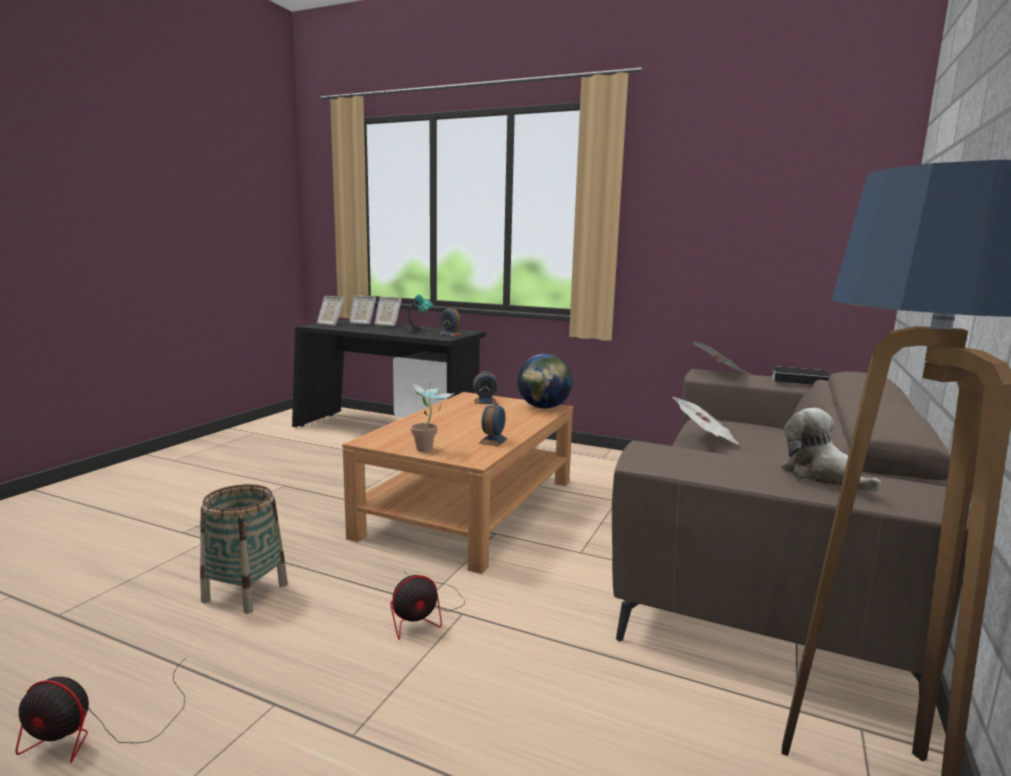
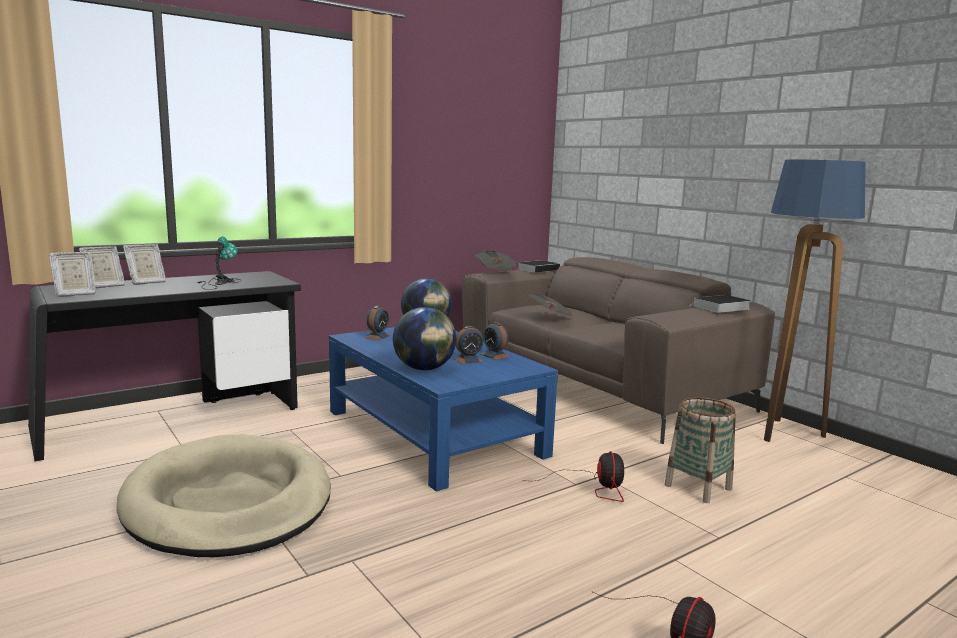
camera: 60 degrees left, 0 degrees up
(245, 593) = (497, 552): basket -> basket (698, 487)
(275, 482) = (229, 502): none -> beige dog bed
(409, 428) = (424, 369): none -> globe
(429, 450) = (495, 373): potted plant -> none
(450, 334) = (264, 278): alarm clock -> alarm clock (468, 360)
(470, 508) = (434, 433): brown coffee table -> blue coffee table
(821, 476) = (720, 307): plush toy -> book

